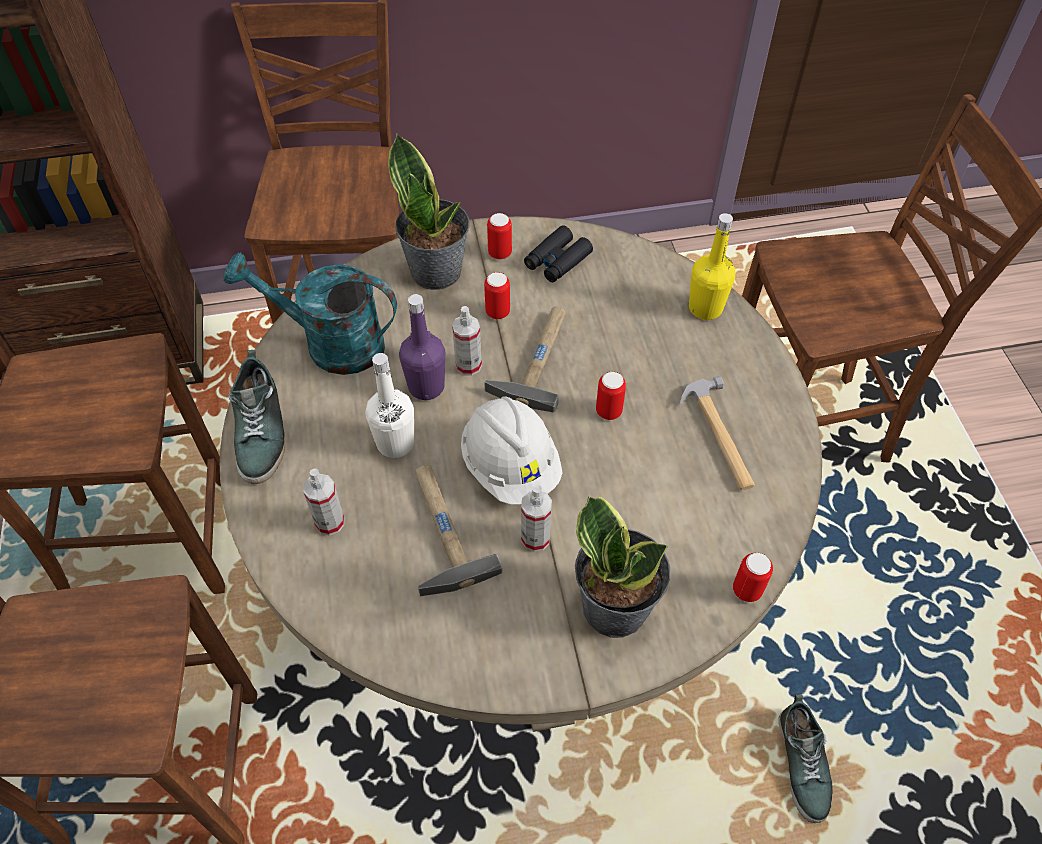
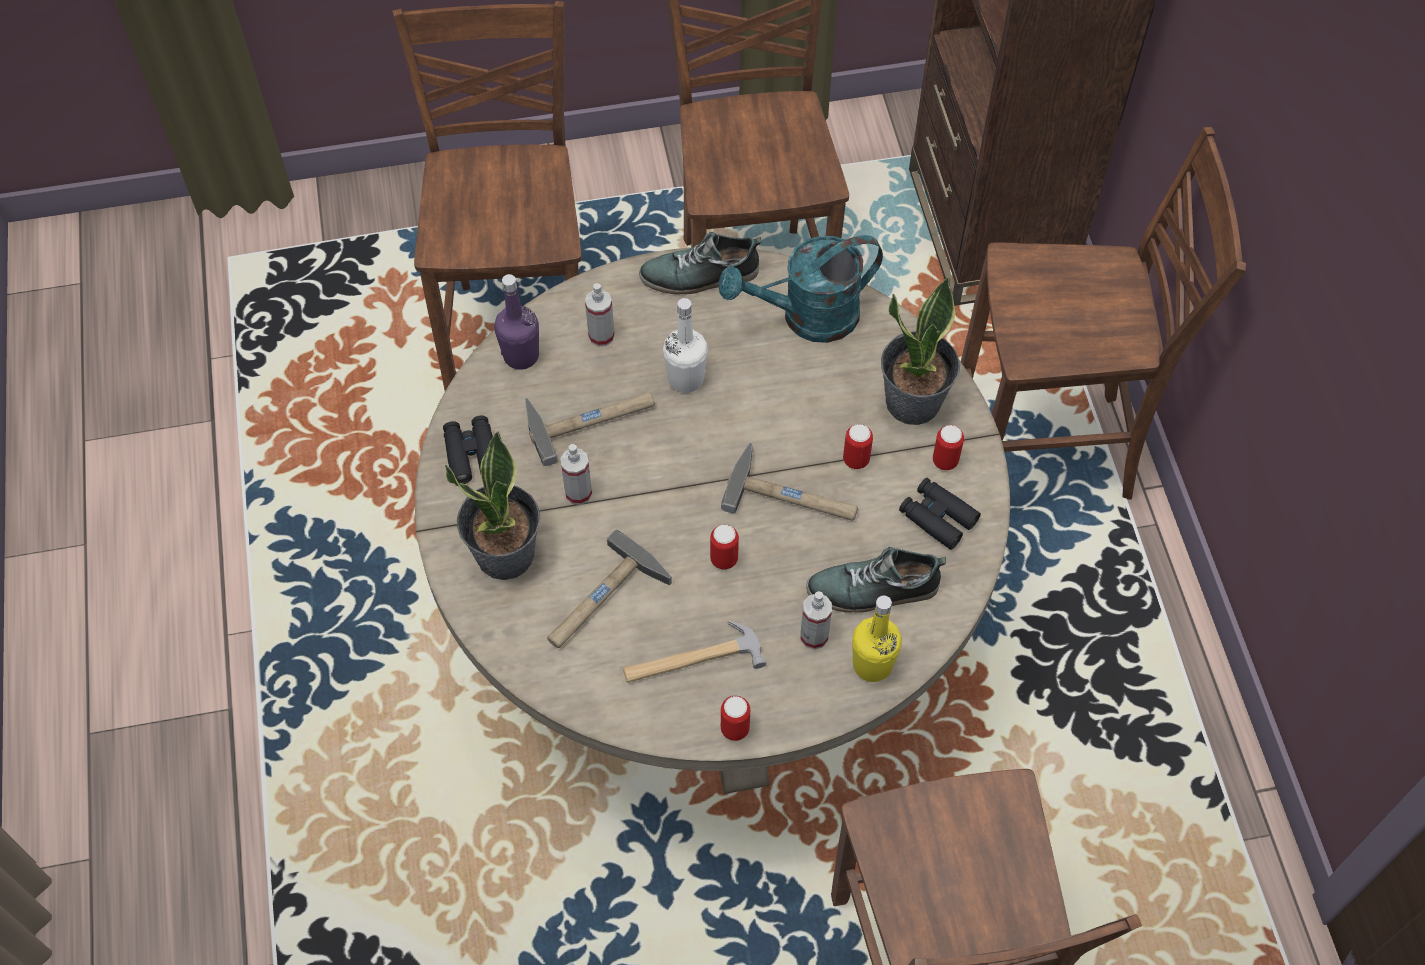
camera: 90 degrees right, 5 degrees up
(330, 344) = (807, 317): turquoise watering can -> turquoise watering can turned 120 degrees counterclockwise
(426, 387) = (754, 400): purple bottle -> purple bottle (521, 356)
(468, 365) = (782, 435): spray bottle -> spray bottle (814, 636)
(483, 651) = (472, 454): none -> black binoculars
(510, 466) = (658, 473): white hard hat -> none
(664, 512) = (602, 601): none -> hammer
(747, 590) = (515, 665): can -> can (735, 729)
(803, 764) = (491, 902): shoe -> shoe (873, 590)

